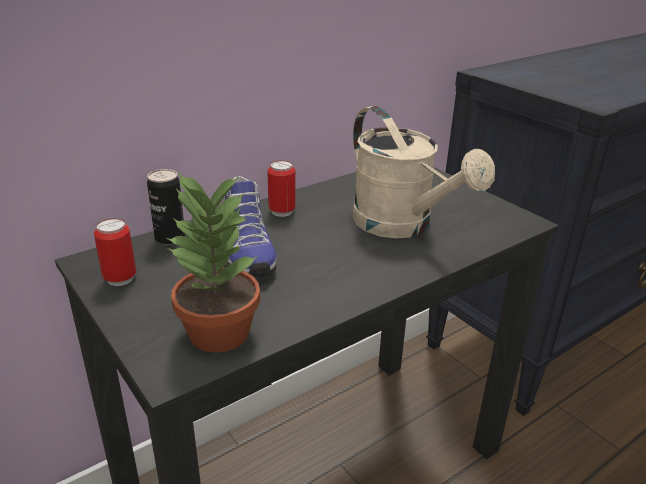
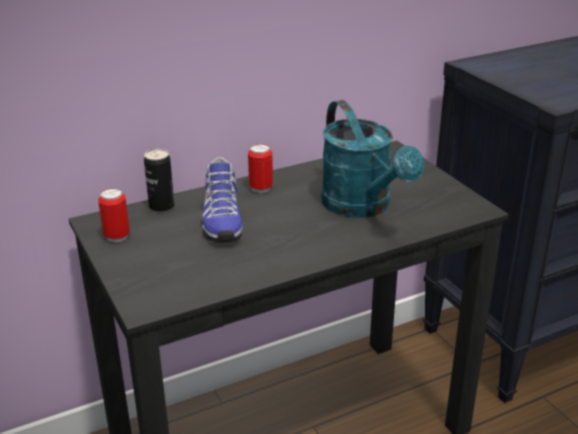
camera: 10 degrees right, 0 degrees up
(217, 332) = (184, 282): potted plant -> none
(402, 226) = (363, 207): beige watering can -> turquoise watering can

